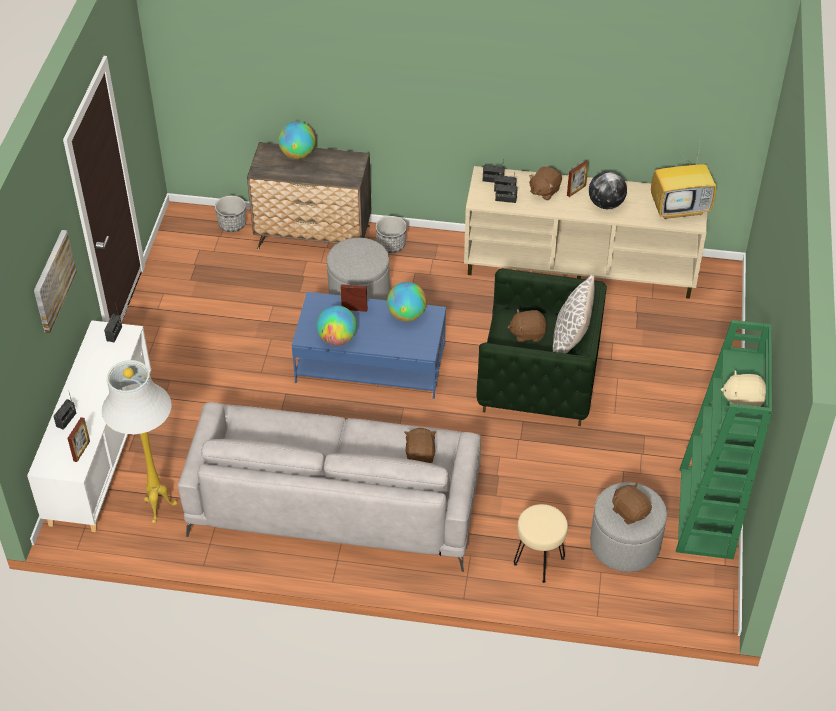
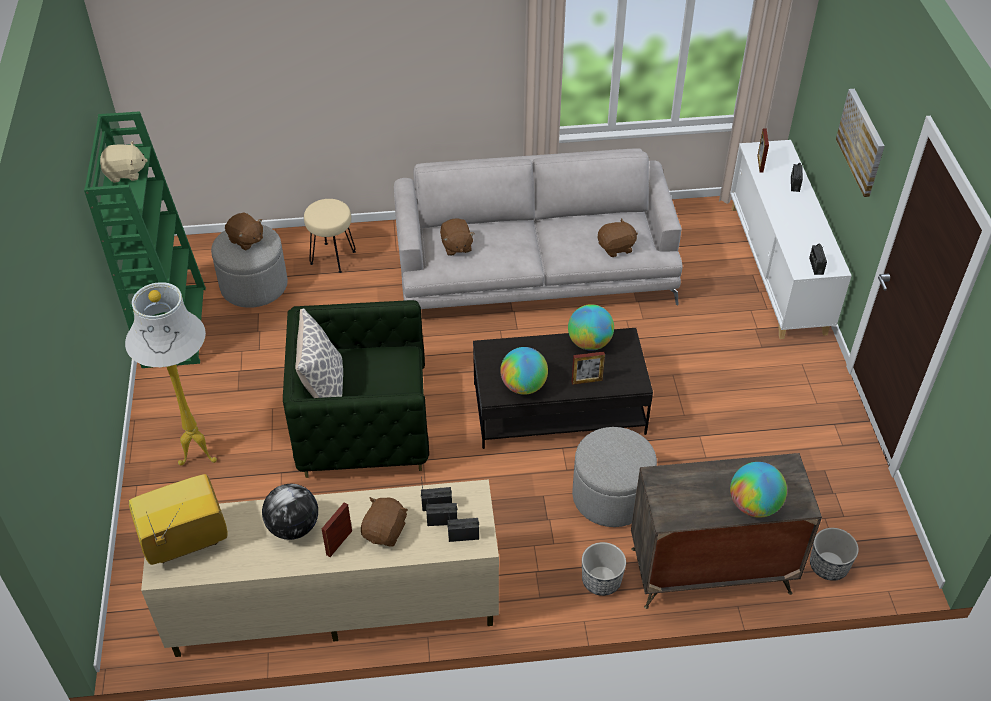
camera: 165 degrees right, 0 degrees up
(157, 509) = (691, 234): white floor lamp -> white floor lamp (200, 455)
(370, 364) = (559, 408): blue coffee table -> black coffee table
(527, 334) = (375, 382): brown plush toy -> brown plush toy (616, 248)

